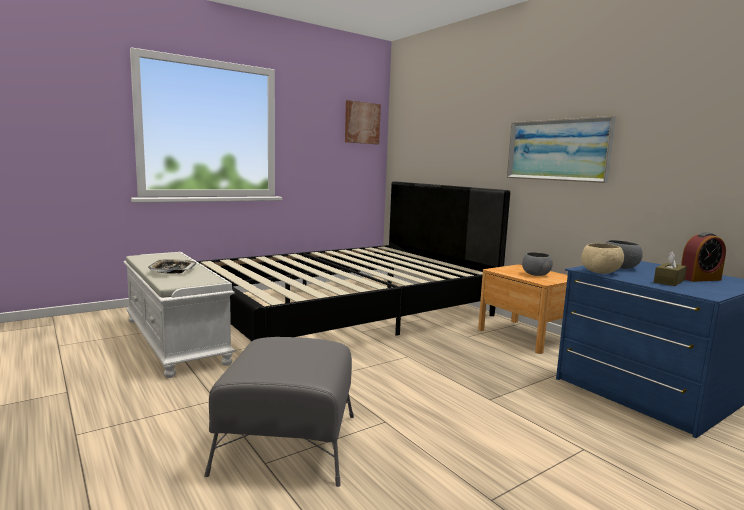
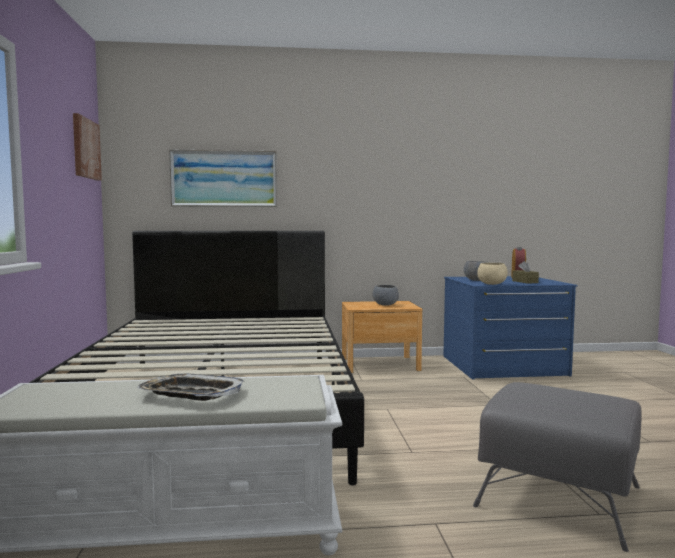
camera: 60 degrees left, 5 degrees down
(557, 150) = (368, 191): picture -> picture (224, 179)

